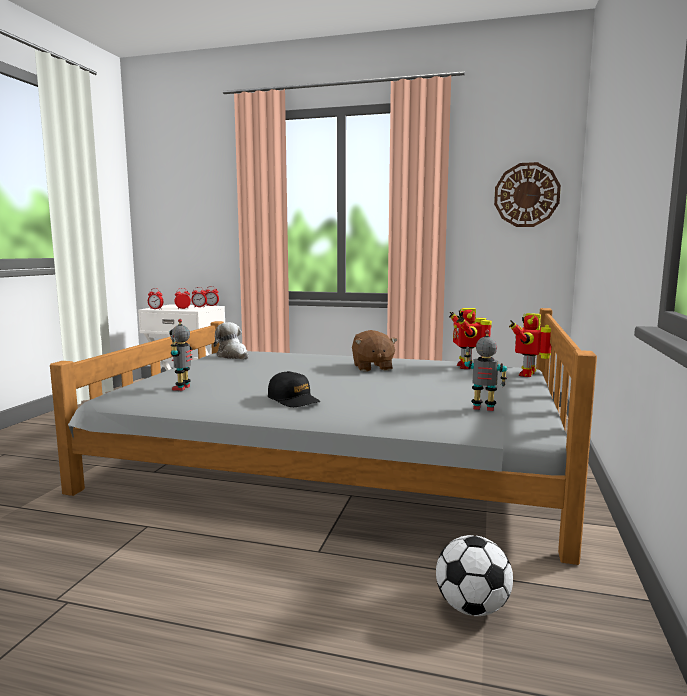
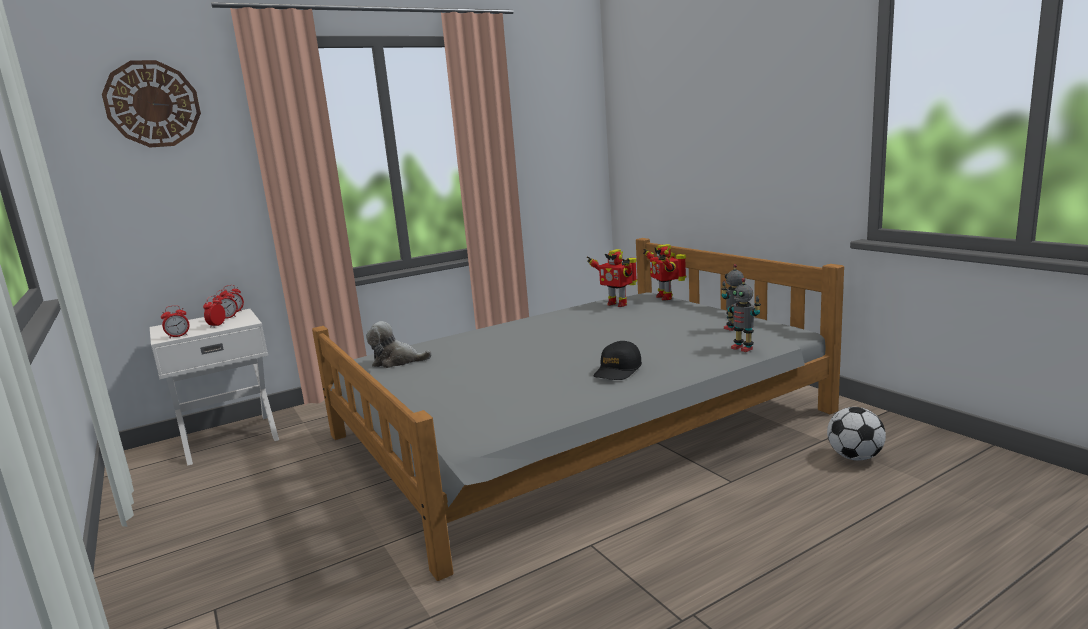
camera: 45 degrees left, 5 degrees up
(182, 388) = (494, 402): toy robot -> toy robot (743, 348)
(293, 400) = (618, 370): black cap -> black cap turned 120 degrees clockwise
(372, 367) = (562, 327): brown plush toy -> none
(526, 195) = (568, 134): wall clock -> wall clock (152, 104)

